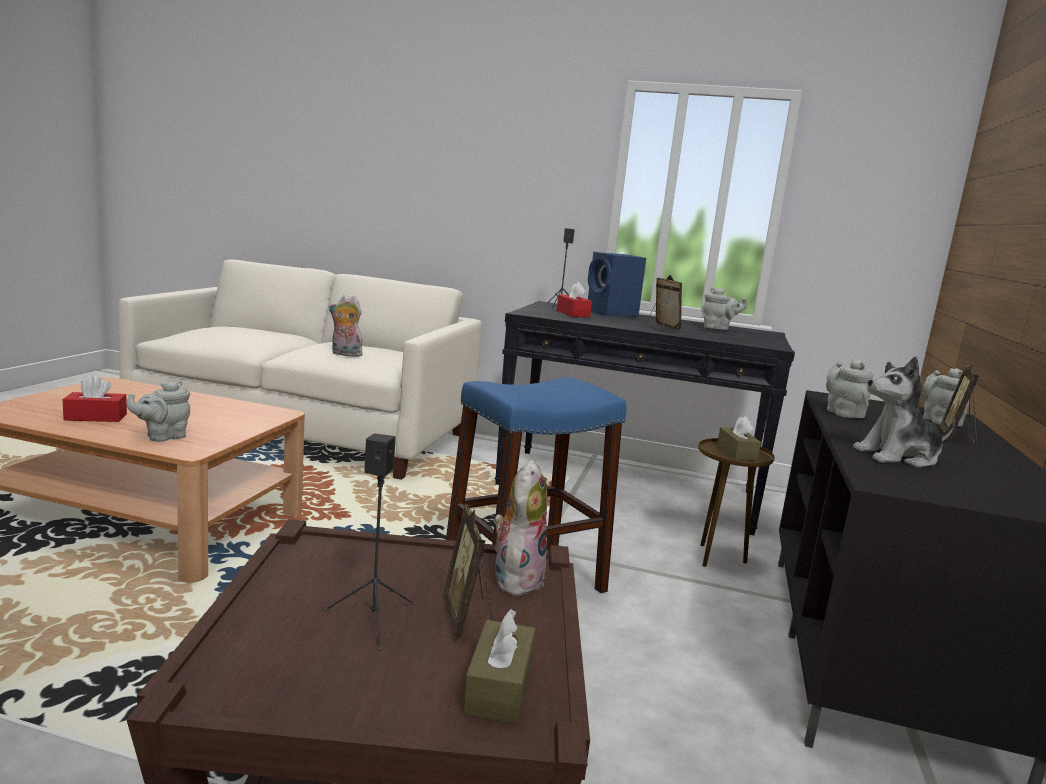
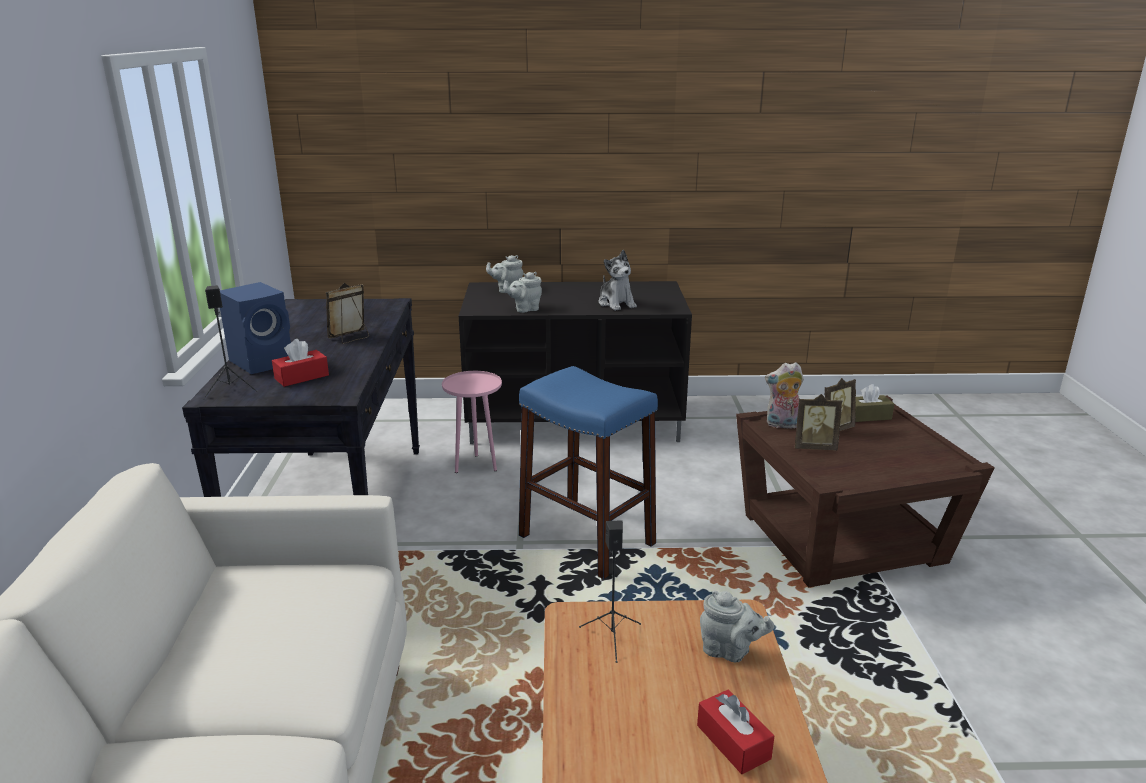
camera: 105 degrees left, 10 degrees up
(345, 354) = (303, 623): plush toy -> none
(373, 620) = (866, 448): black speaker -> black speaker (611, 637)
(717, 557) = (476, 466): brown side table -> pink side table
(718, 329) = (308, 319): grey teapot -> none
(736, 453) = (470, 384): brown tissue box -> none
(957, 437) = (546, 290): picture frame -> picture frame (814, 447)

